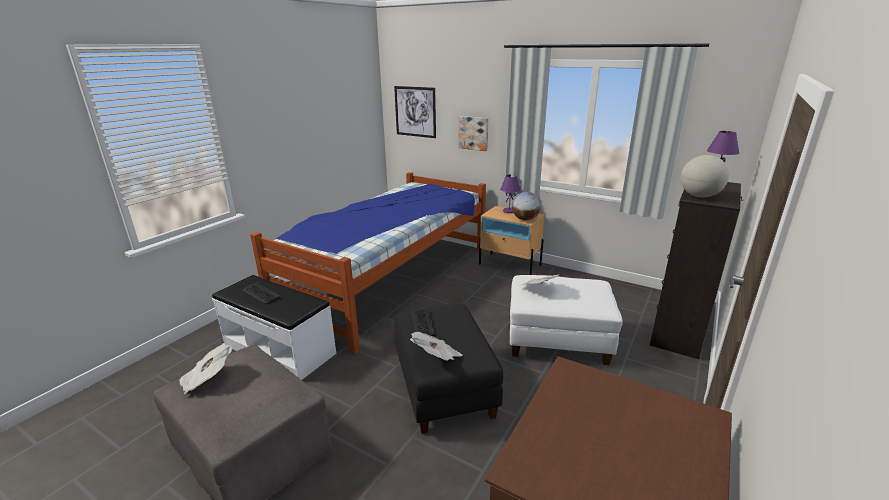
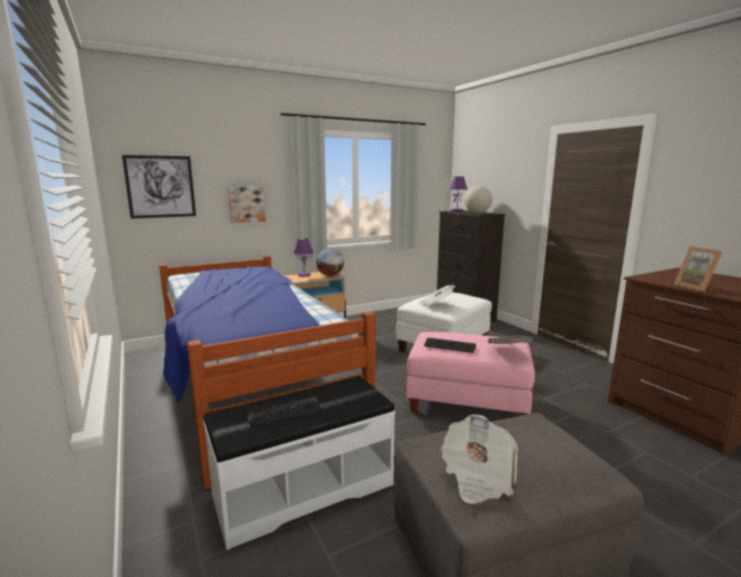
camera: 60 degrees left, 10 degrees down
(445, 387) = (468, 402): black ottoman -> pink ottoman
(550, 420) = (696, 287): none -> picture frame

